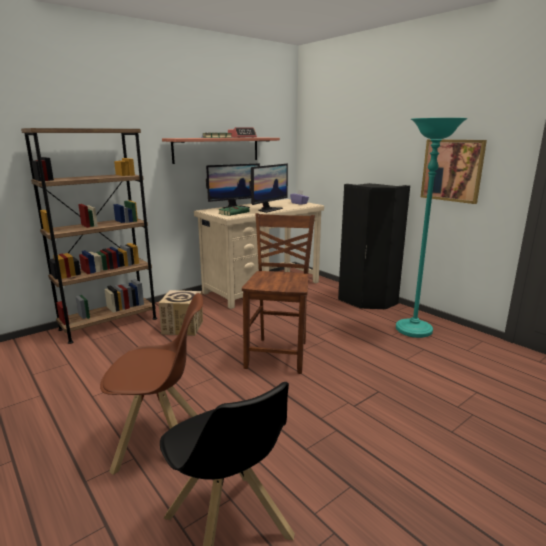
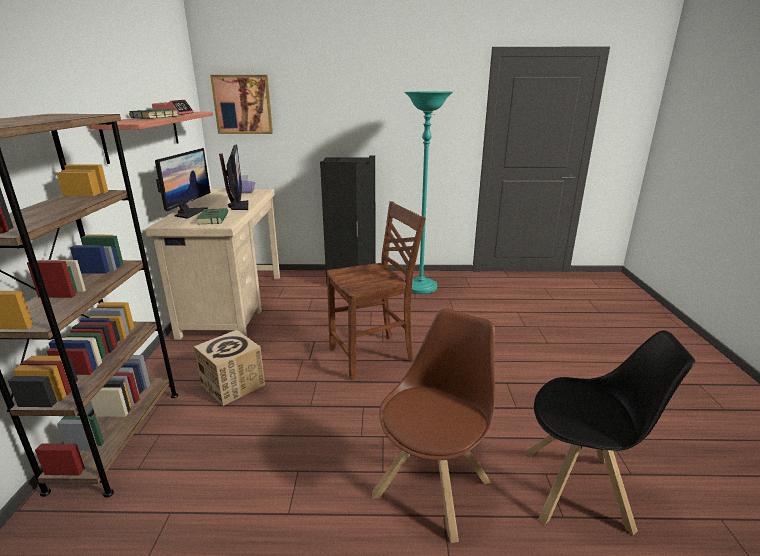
camera: 50 degrees left, 5 degrees up
(279, 354) = (373, 356): brown chair -> brown chair turned 105 degrees clockwise
(452, 170) = (415, 137): picture -> picture (243, 104)

